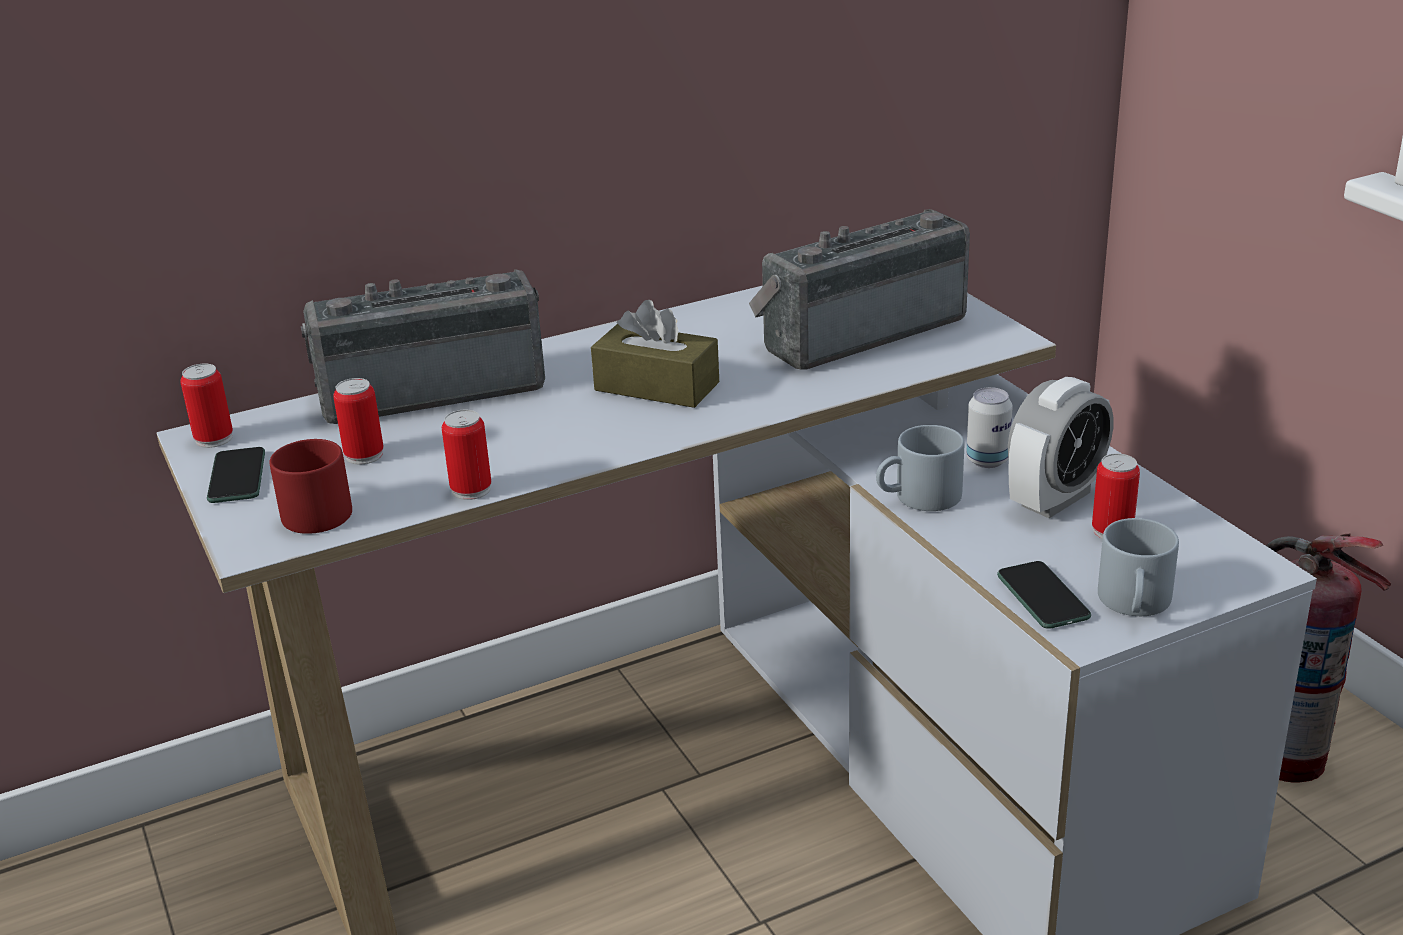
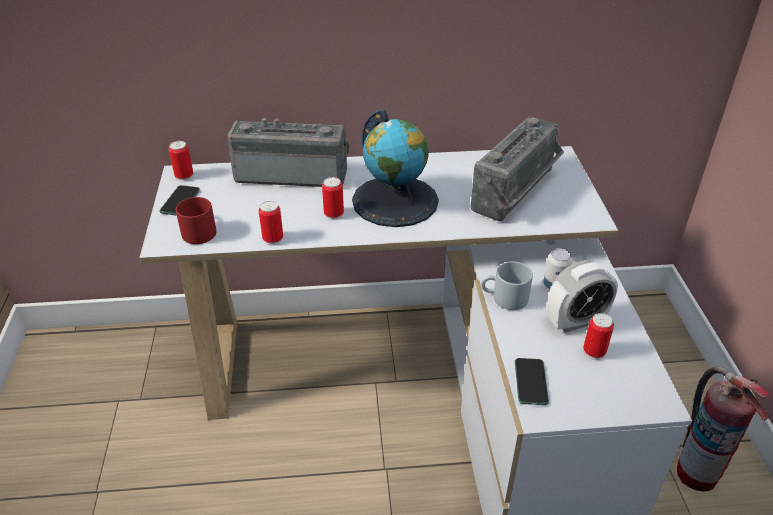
camera: 20 degrees right, 10 degrees up
(364, 455) = (240, 204): can -> can (333, 214)
(657, 386) = (395, 201): brown tissue box -> globe
(859, 331) = (517, 193): radio -> radio turned 135 degrees clockwise
(1136, 604) = (578, 403): grey mug -> none

